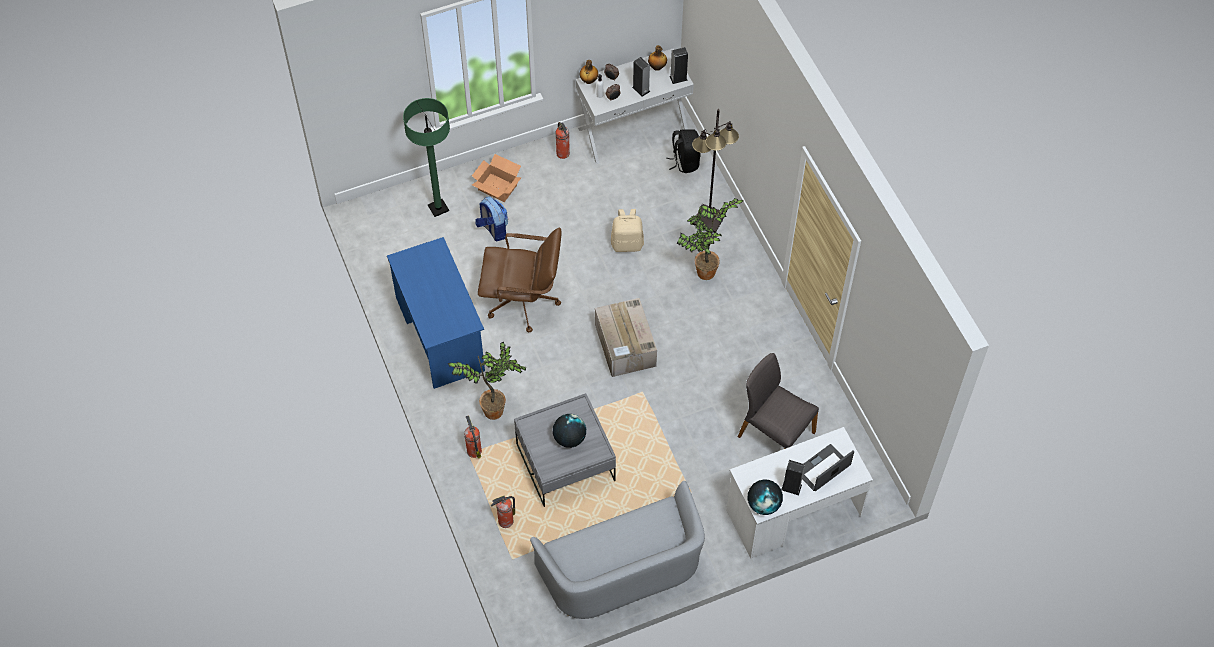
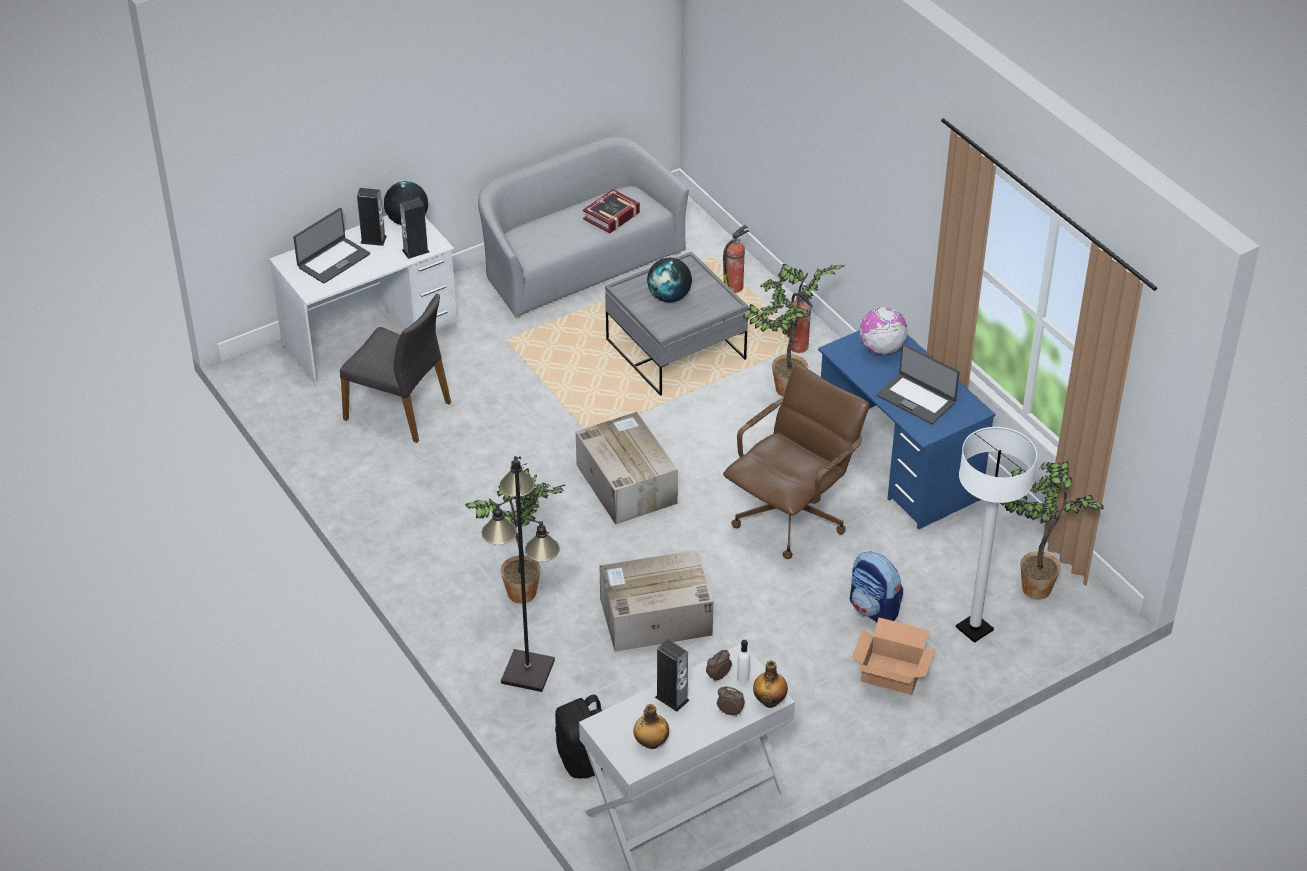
camera: 170 degrees right, 15 degrees down
(392, 230) = (1031, 587): none -> potted plant
(433, 274) = (916, 399): none -> laptop
(438, 208) = (974, 629): green floor lamp -> white floor lamp
(441, 320) = (881, 349): none -> globe
(523, 302) = (791, 518): brown office chair -> brown office chair turned 135 degrees clockwise
(563, 154) = (799, 743): fire extinguisher -> none
(595, 544) = (611, 216): none -> book
(627, 243) = (654, 617): beige backpack -> cardboard box
(678, 78) = (608, 728): speaker -> speaker (415, 251)

